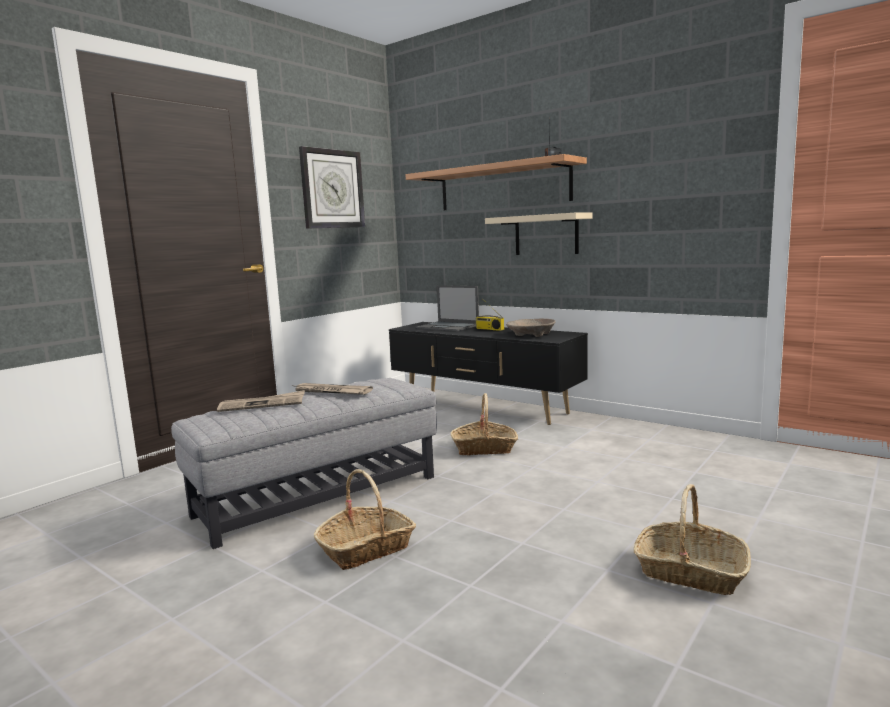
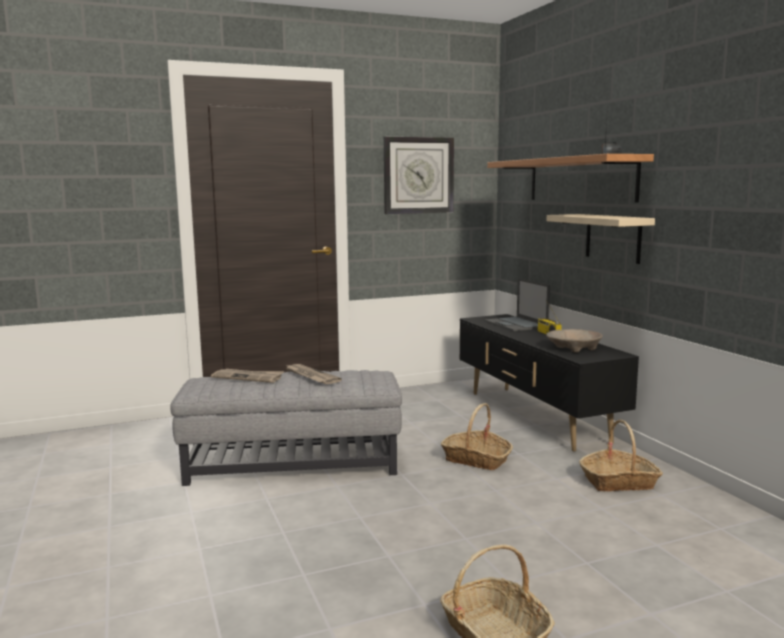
camera: 30 degrees right, 0 degrees up
(366, 548) = (272, 519): basket -> basket (619, 482)

